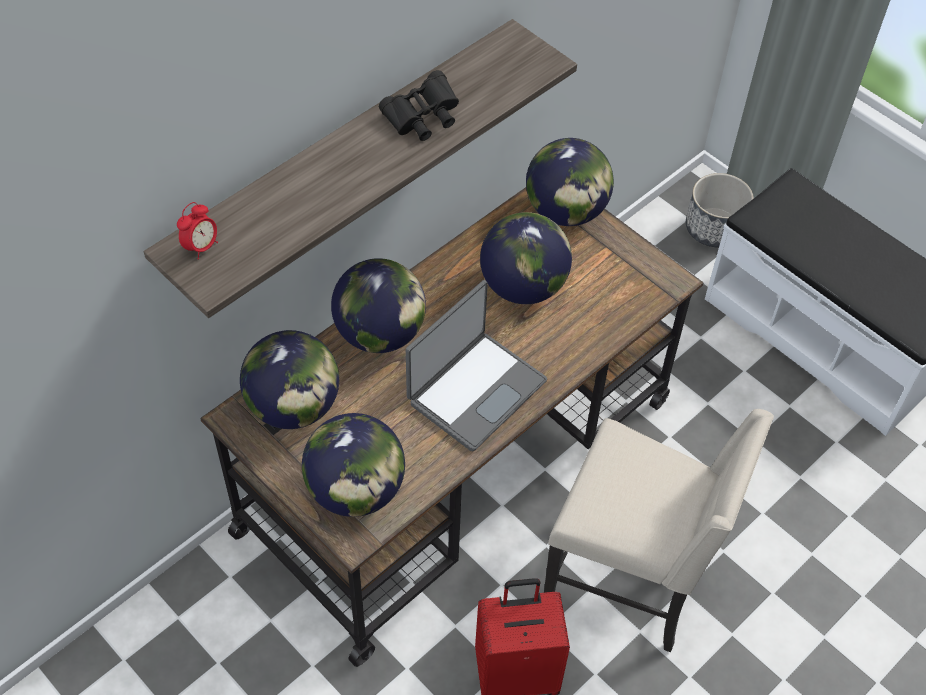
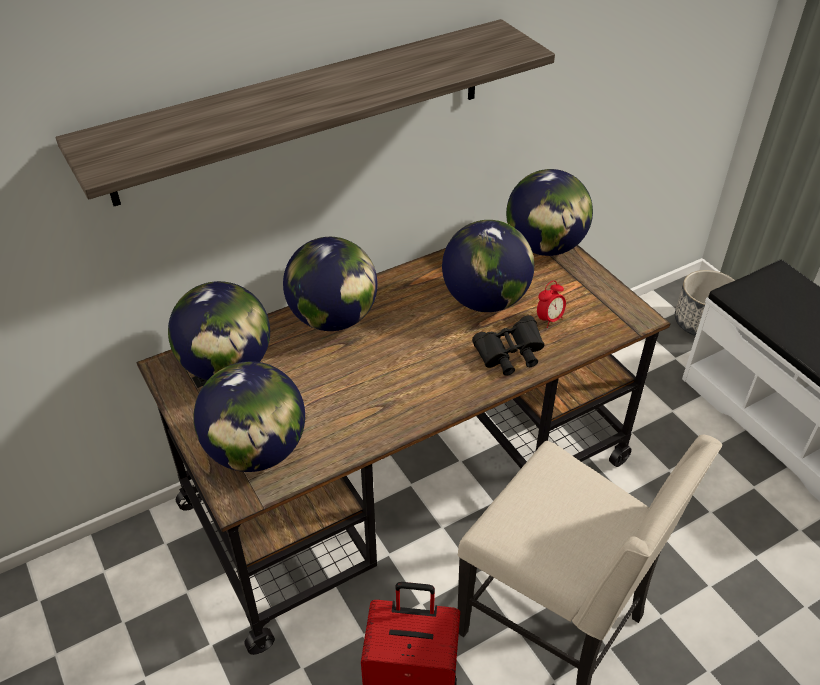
camera: 15 degrees right, 10 degrees down
(201, 247) = (112, 140): alarm clock -> alarm clock (549, 319)
(422, 119) = (381, 75): black binoculars -> black binoculars (509, 356)
(475, 390) = (409, 381): laptop -> none

